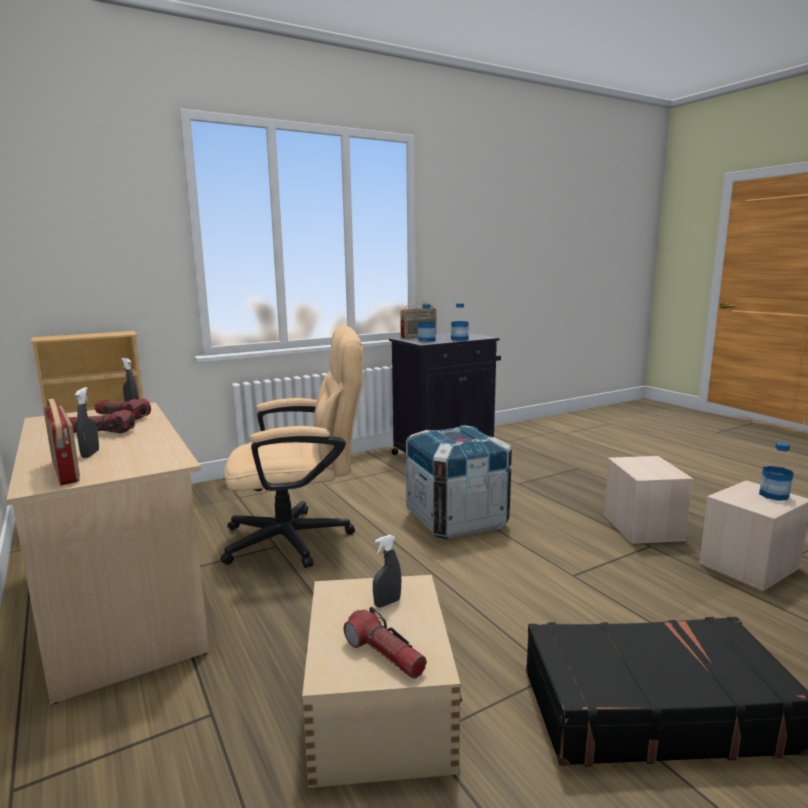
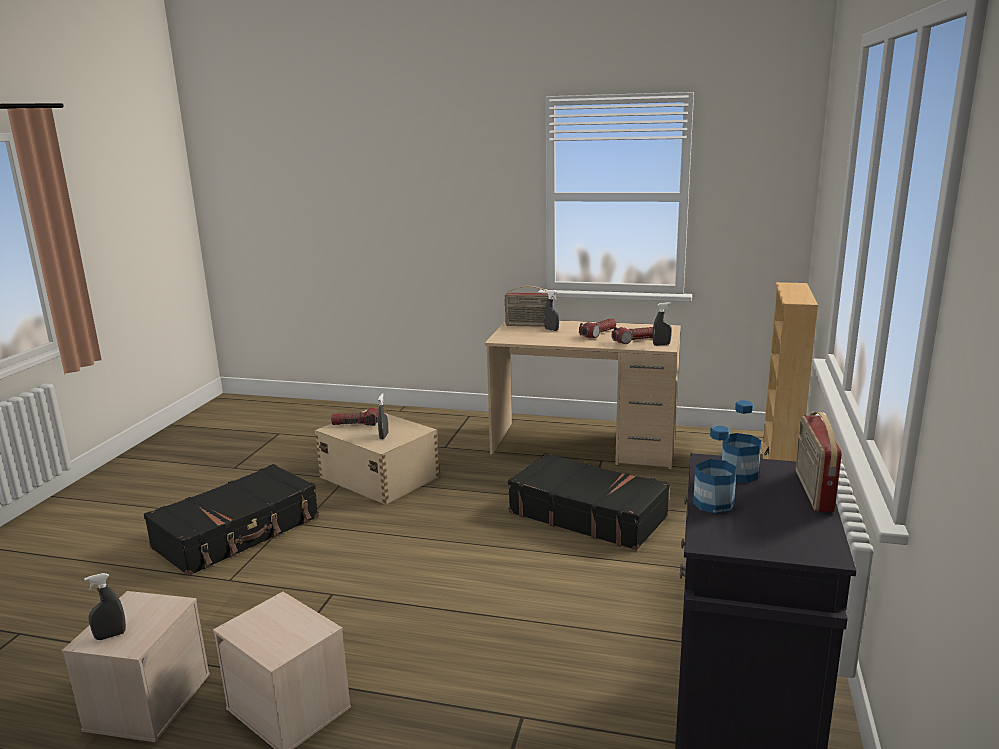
camera: 135 degrees right, 5 degrees up
(300, 538) = (587, 514): beige office chair -> black suitcase
(456, 520) = (503, 600): crate -> none
(774, 495) = (110, 635): bottle -> grey spray bottle

